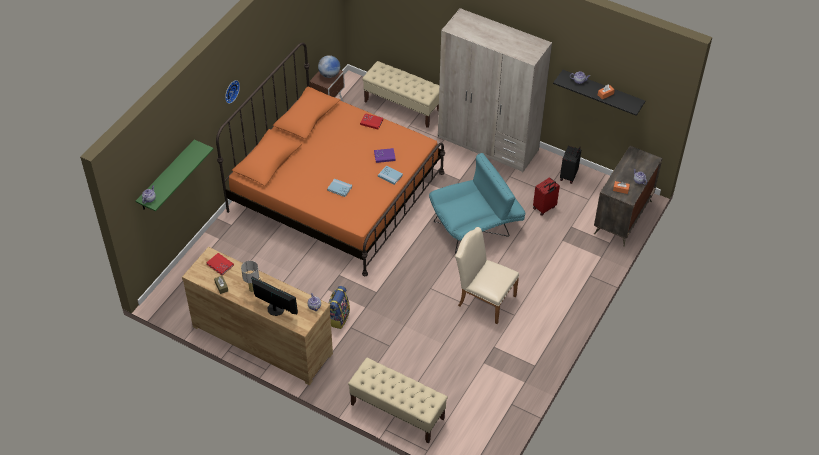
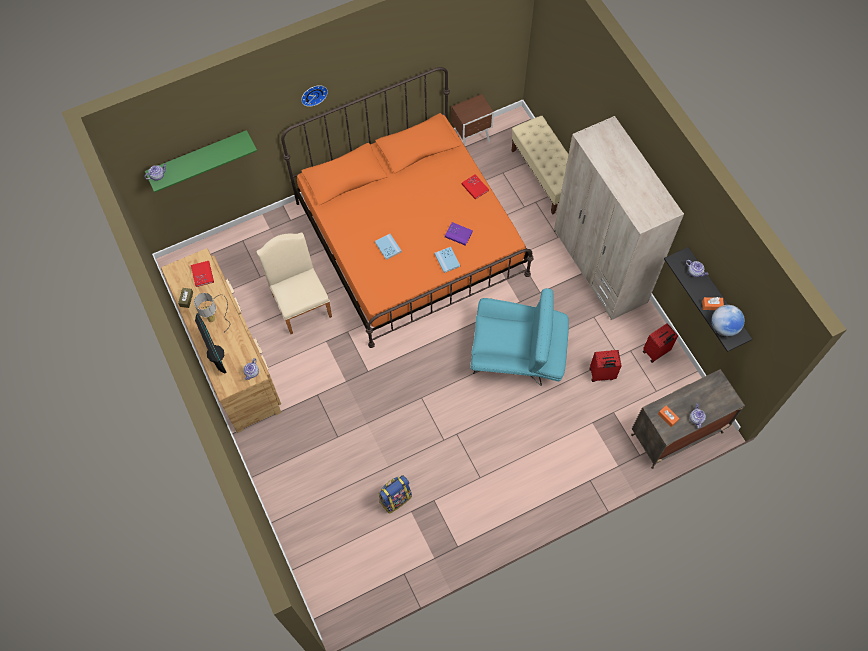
camera: 35 degrees right, 15 degrees up
(329, 74) = (476, 109): globe -> globe (723, 327)
(338, 317) = (313, 377): backpack -> backpack (395, 498)
(397, 411) = (293, 511): beige bench -> none
(483, 299) = (463, 441): beige chair -> beige chair (300, 302)
(569, 176) = (656, 352): black suitcase -> red suitcase

